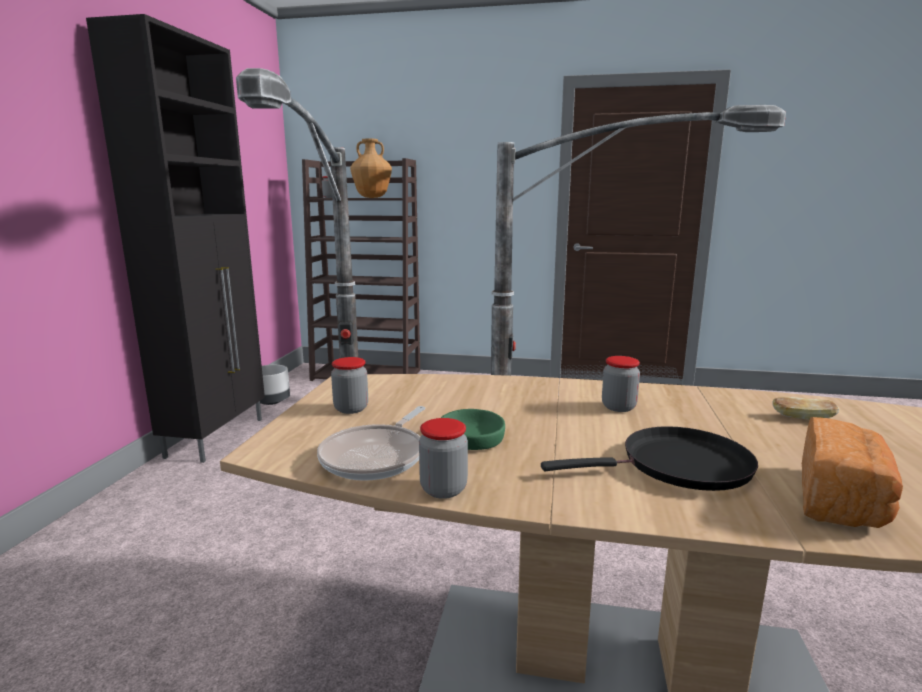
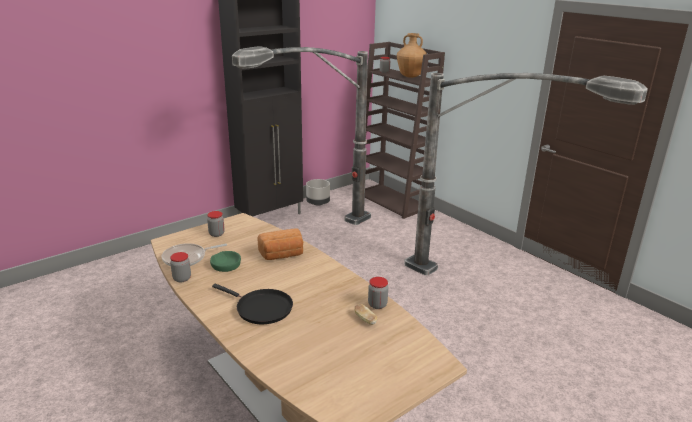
camera: 40 degrees right, 10 degrees up
(618, 407) = (306, 277): jar -> jar (377, 305)
(842, 501) = (277, 346): bread -> bread (282, 255)

